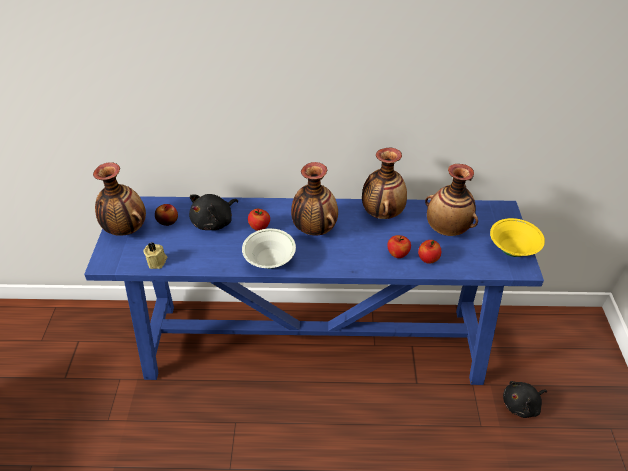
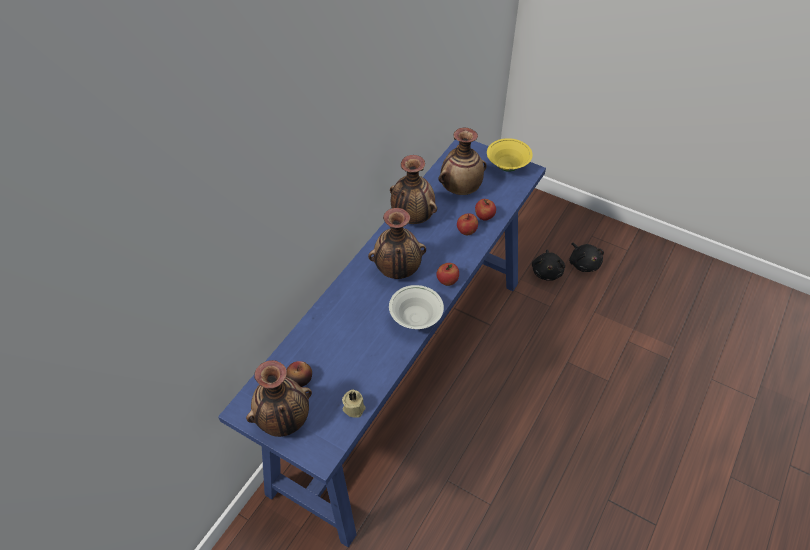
camera: 60 degrees left, 5 degrees up
(215, 222) = (332, 340): black plush toy -> black plush toy (583, 263)
(259, 227) = (366, 308): apple -> apple (447, 281)

